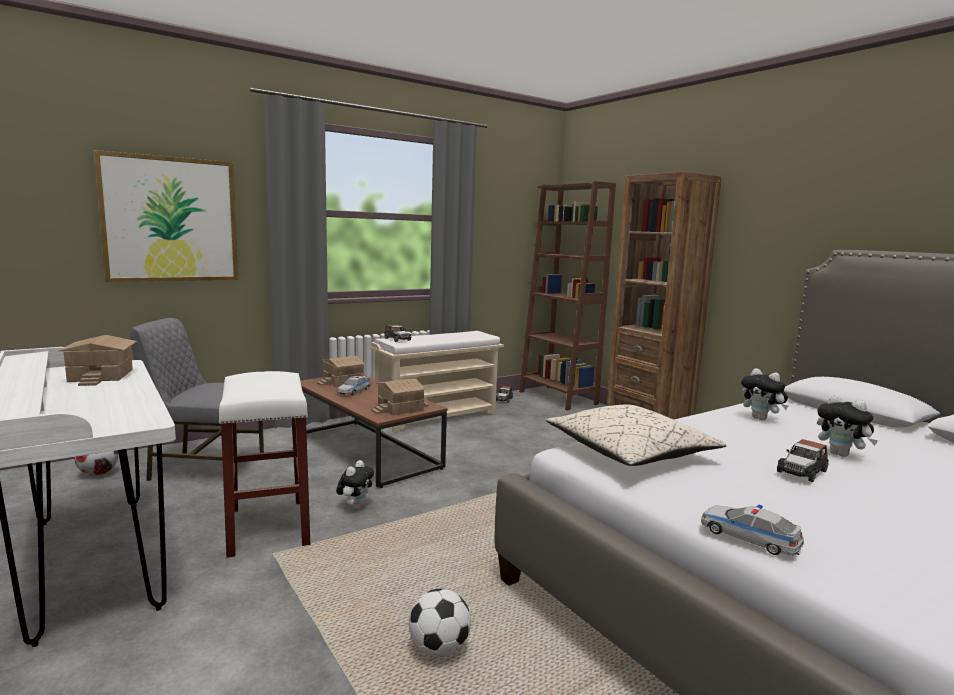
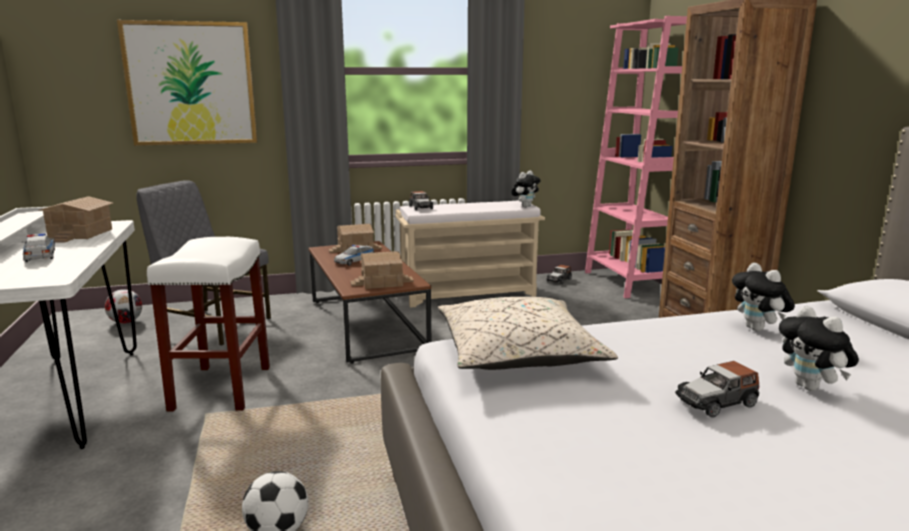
camera: 20 degrees right, 5 degrees up
(355, 506) = (313, 379): plush toy -> plush toy (525, 206)
(557, 398) = (626, 282): brown bookcase -> pink bookcase
(749, 538) = (527, 472): toy car -> toy car (40, 256)

